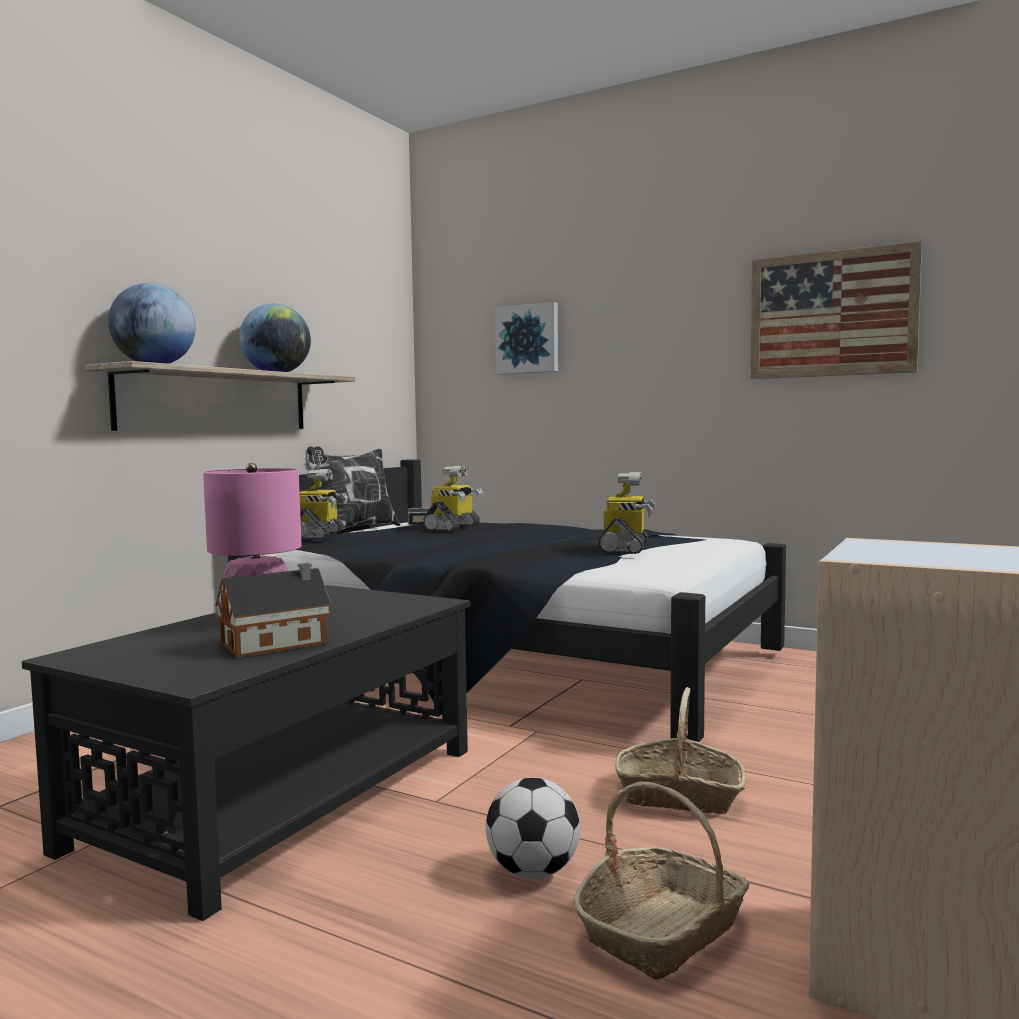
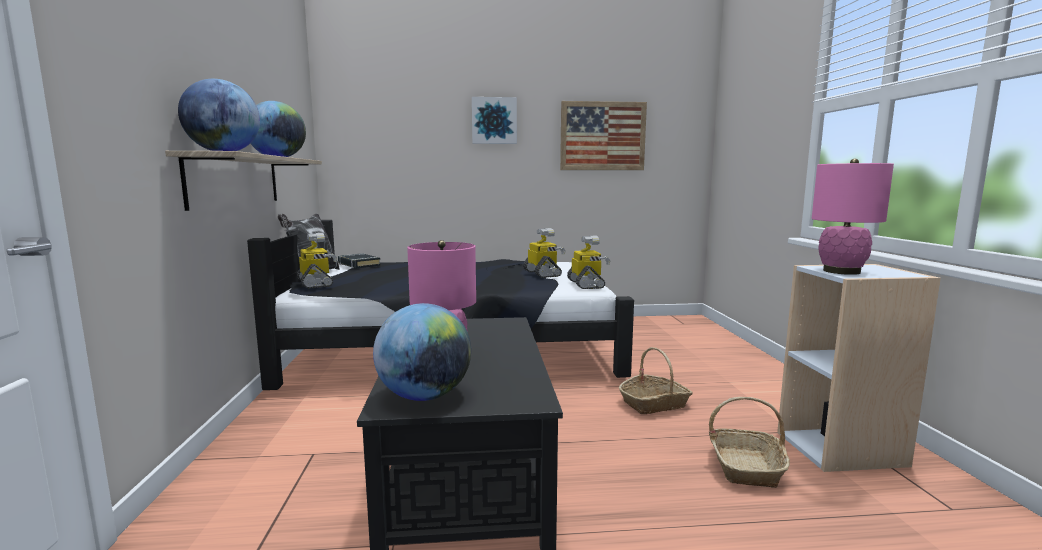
camera: 35 degrees left, 5 degrees up
(123, 654) = (424, 396): none -> globe
(278, 643) = (504, 365): toy house -> none
(453, 528) = (395, 268): toy robot -> toy robot (586, 284)
(528, 339) = (413, 136): picture -> picture (494, 121)
(533, 871) = (659, 461): football -> none
(884, 551) = (841, 271): none -> pink table lamp

